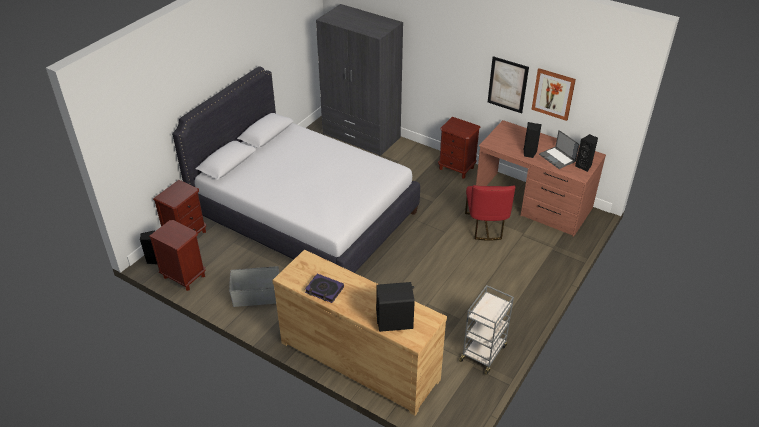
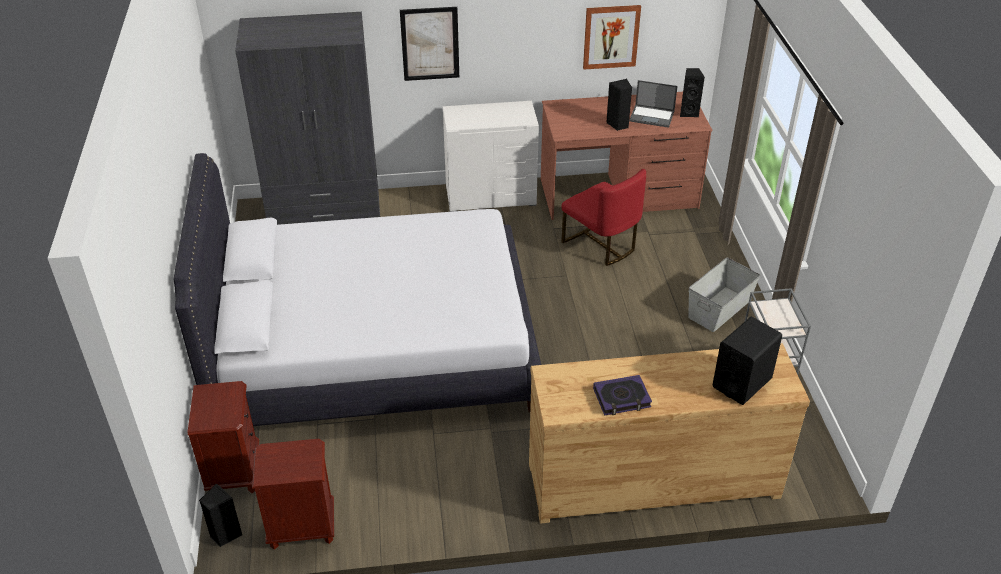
camera: 40 degrees left, 0 degrees up
(256, 296) = (437, 488): grey storage box -> grey storage box (719, 309)
(456, 168) = (490, 195): brown nightstand -> white dresser
(507, 84) = (542, 48): picture -> picture (430, 44)

